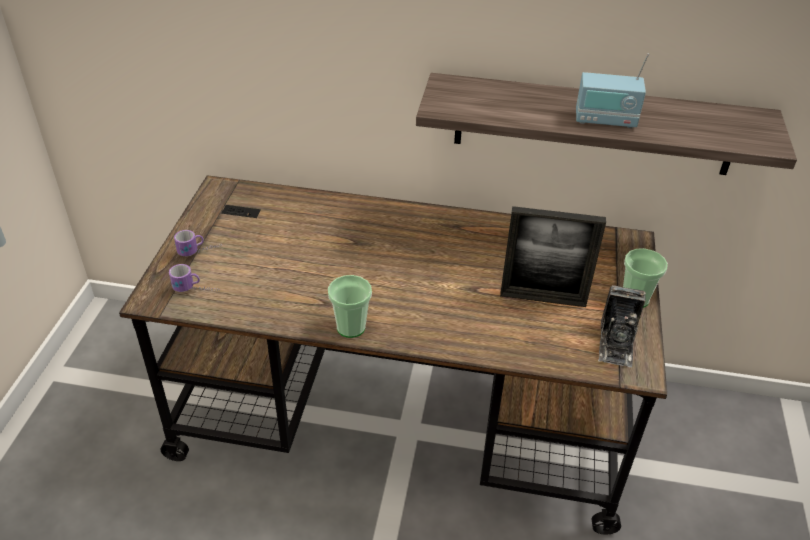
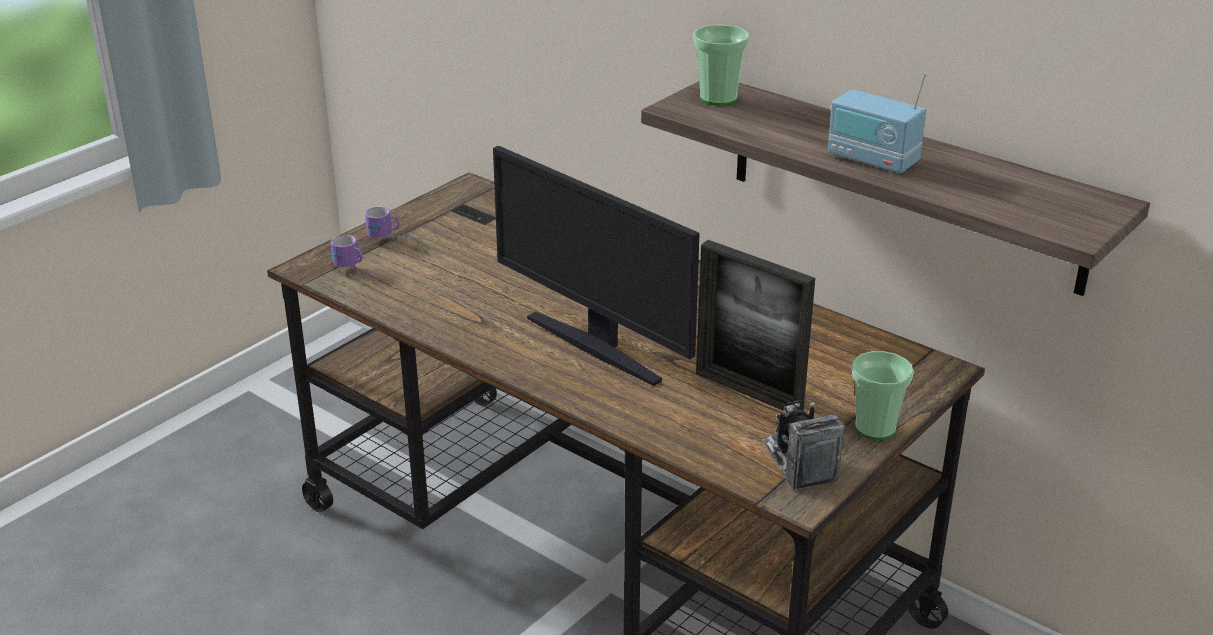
camera: 30 degrees right, 10 degrees down
(351, 327) = (489, 351): cup -> cup (718, 98)
(419, 296) = (596, 346): none -> monitor
(616, 342) = (799, 462): camera -> camera turned 120 degrees clockwise

